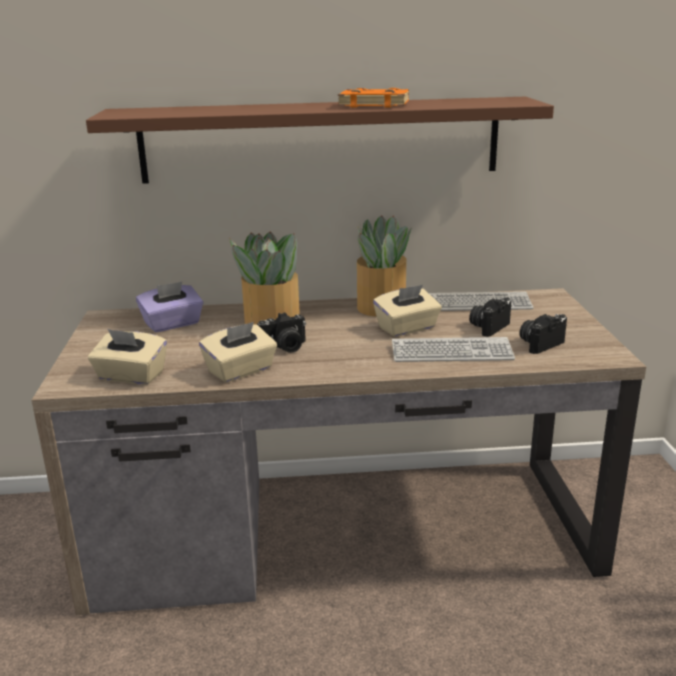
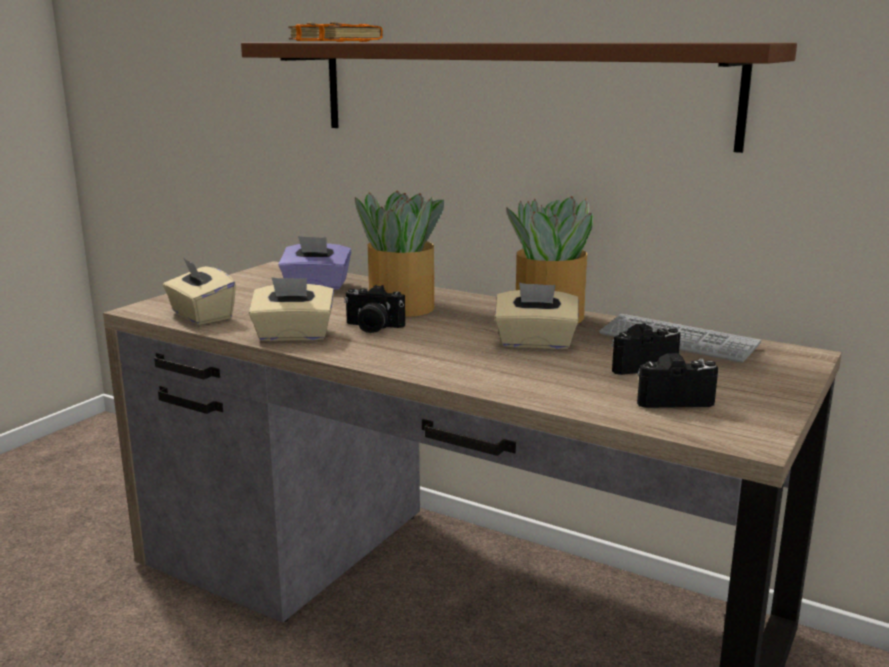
camera: 35 degrees right, 5 degrees down
(375, 104) = (552, 41): orange book -> orange book (337, 41)
(451, 352) = (538, 377): keyboard -> none

